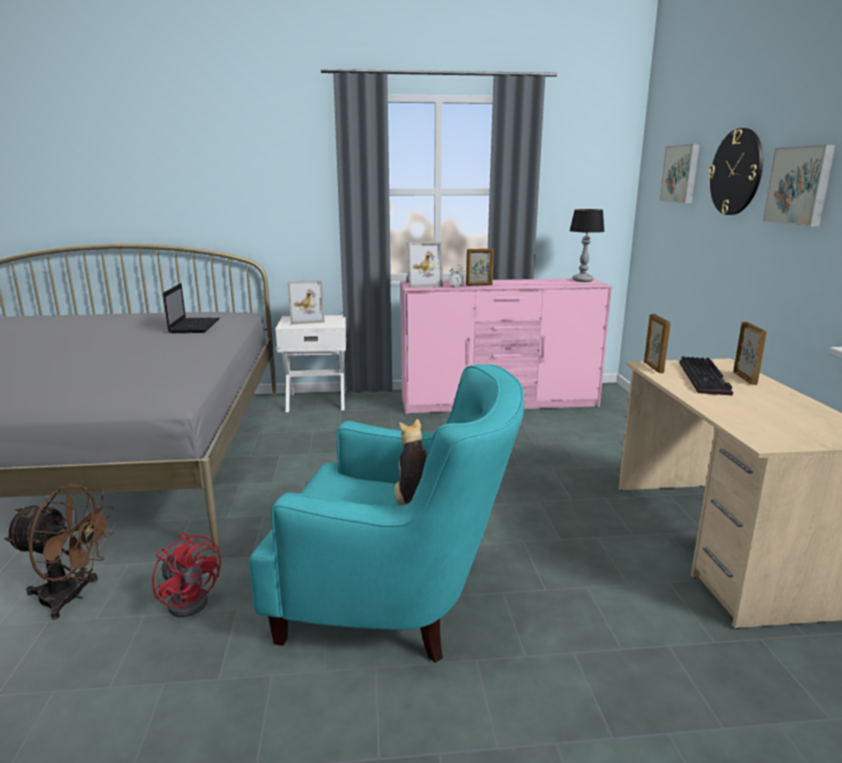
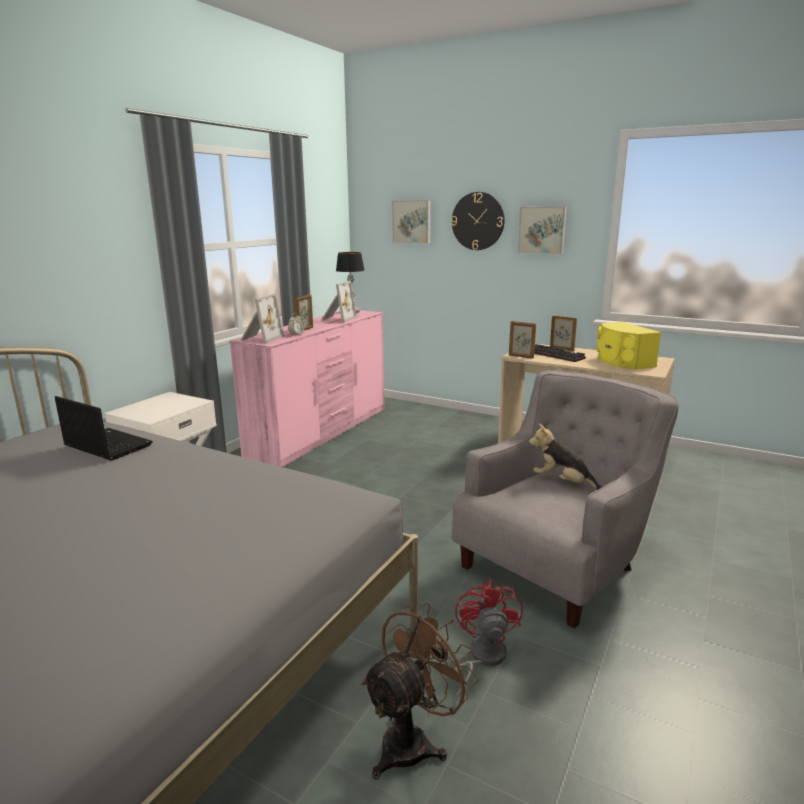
camera: 55 degrees left, 0 degrees up
(191, 599) = (482, 658): red fan -> red fan turned 75 degrees counterclockwise
(306, 320) = (149, 407): picture frame -> picture frame (337, 319)
(395, 600) = (557, 563): turquoise armchair -> grey armchair
(776, 416) = (622, 361): none -> yellow speaker

